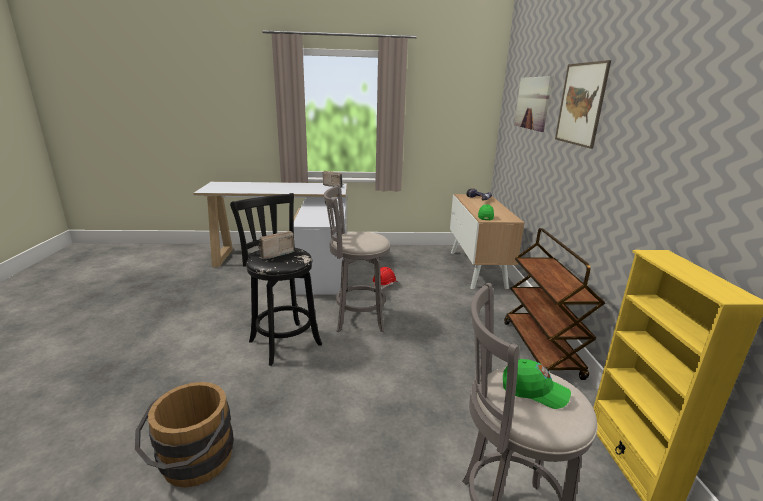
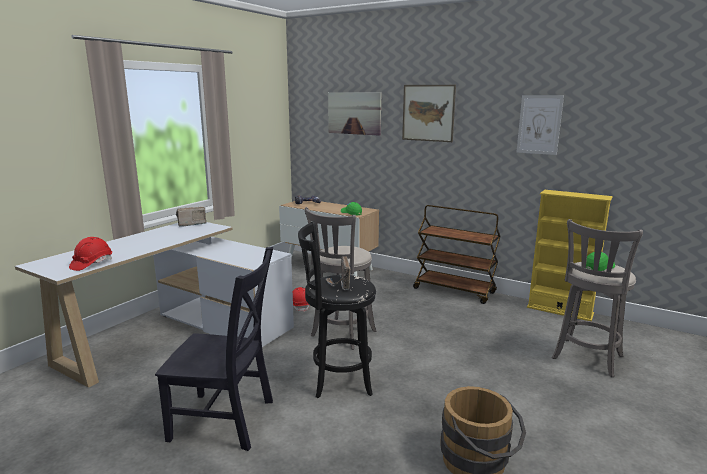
camera: 55 degrees left, 5 degrees down
(199, 319) = (227, 421): none -> black chair
(226, 190) = (91, 264): none -> red hard hat
(690, 130) = (539, 124): none -> picture

